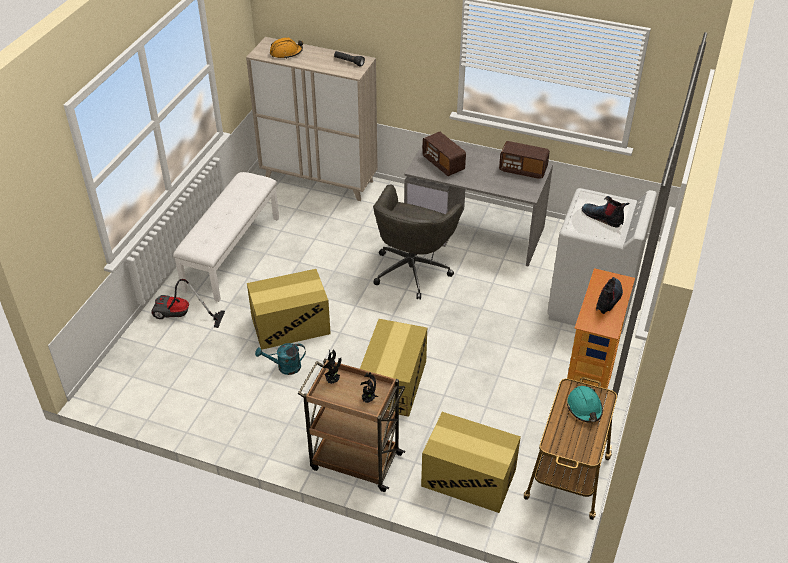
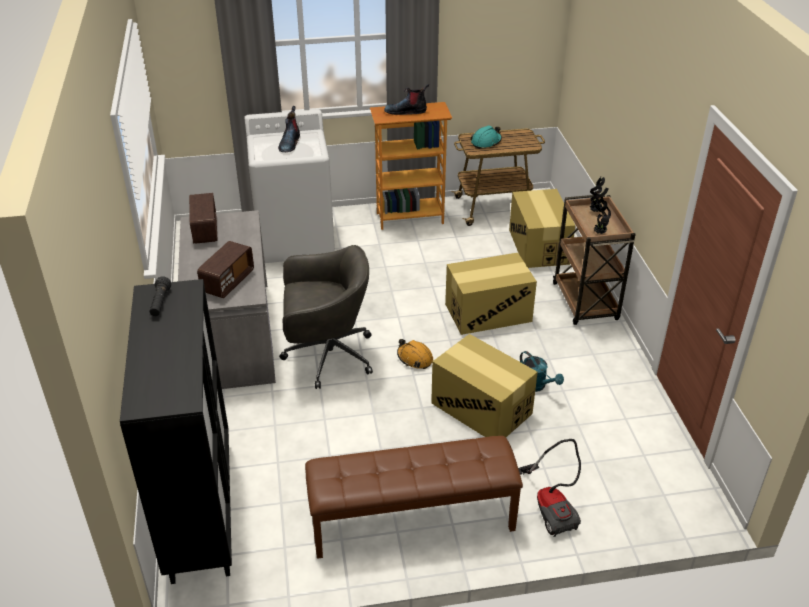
camera: 120 degrees left, 5 degrees down
(231, 253) = (412, 521): white bench -> brown bench
(286, 53) = (166, 372): orange hard hat -> orange hard hat (415, 358)
(319, 180) = (200, 510): beige cabinet -> black cabinet

